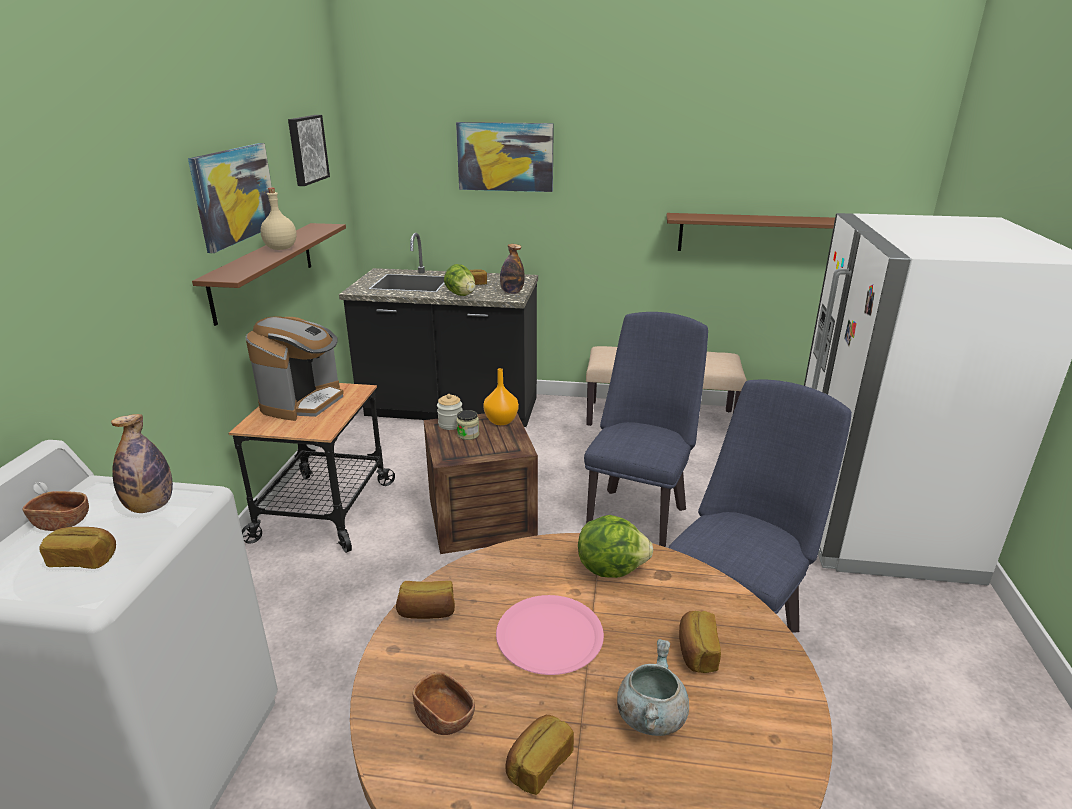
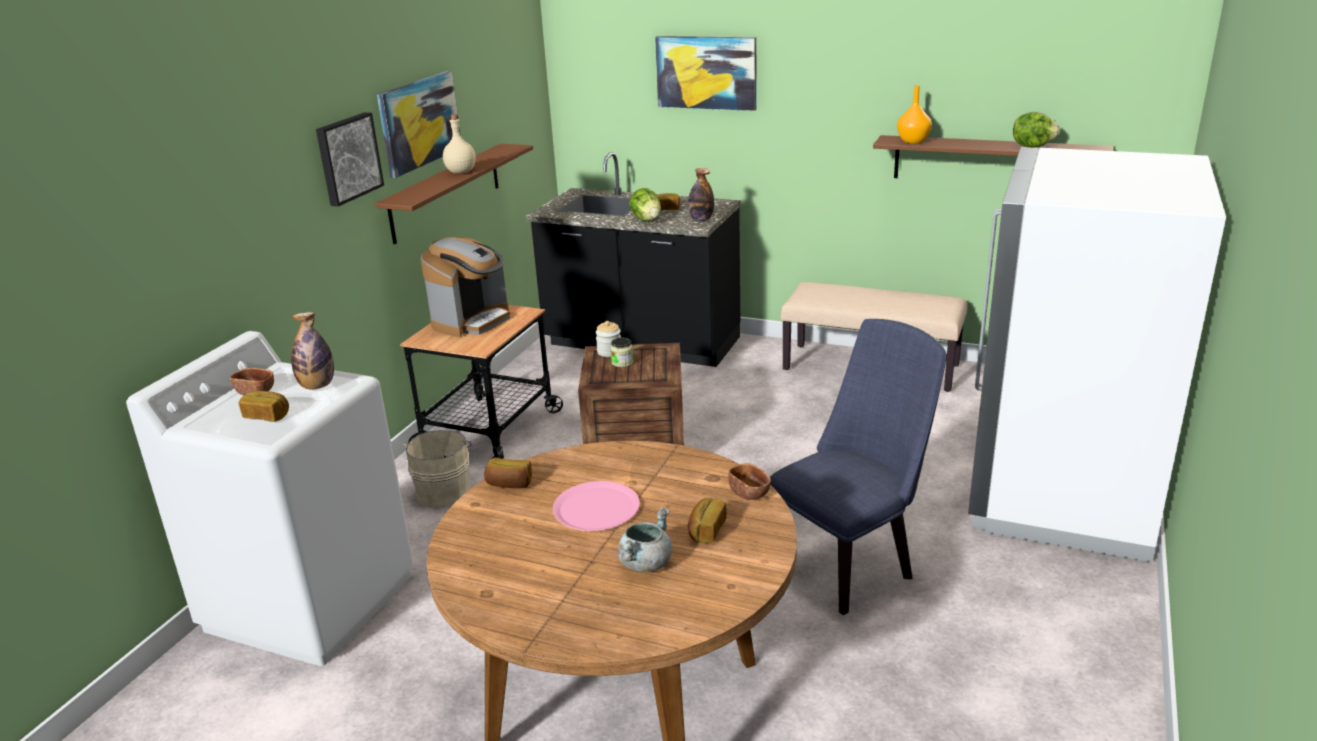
camera: 15 degrees right, 0 degrees up
(292, 587) = (444, 491): none -> beige bucket
(306, 149) = (499, 70): picture -> picture (347, 158)
(445, 717) = (496, 546): brown bowl -> brown bowl (749, 493)
(502, 421) = (661, 352): orange vase -> orange vase (914, 141)
(538, 764) = (549, 578): bread -> none
(611, 568) = (671, 469): lettuce -> lettuce (1032, 146)
(638, 512) = (799, 459): blue chair -> none

